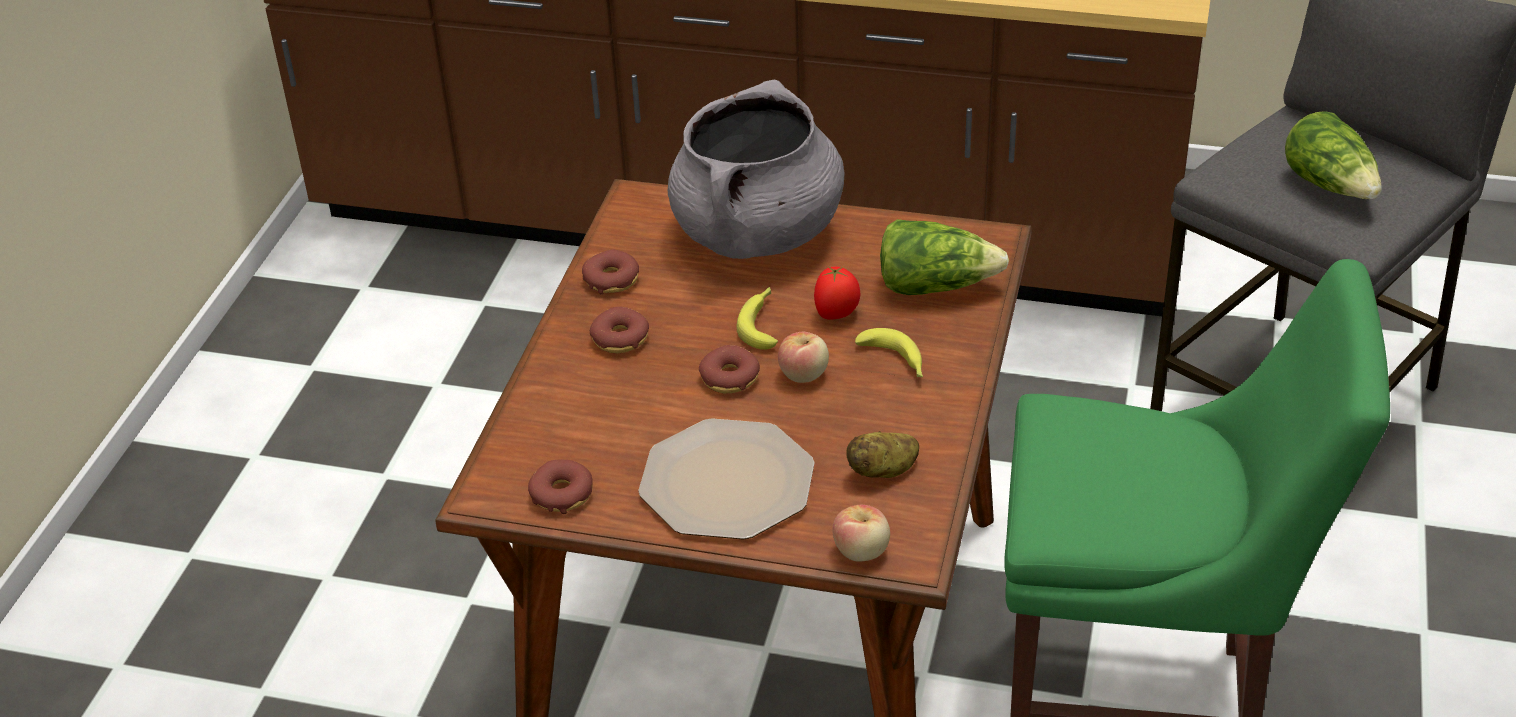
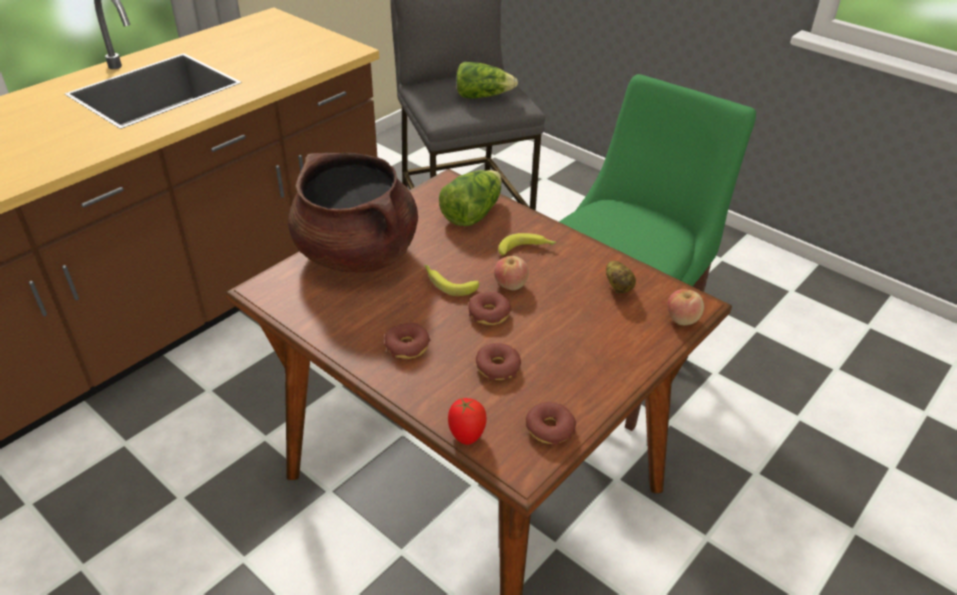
camera: 65 degrees left, 0 degrees up
(611, 280) = (340, 329): donut -> donut (498, 367)
(728, 481) = (588, 348): plate -> none
(758, 233) = (358, 254): grey cooking pot -> brown cooking pot
(837, 315) = (466, 254): tomato -> tomato (467, 435)

